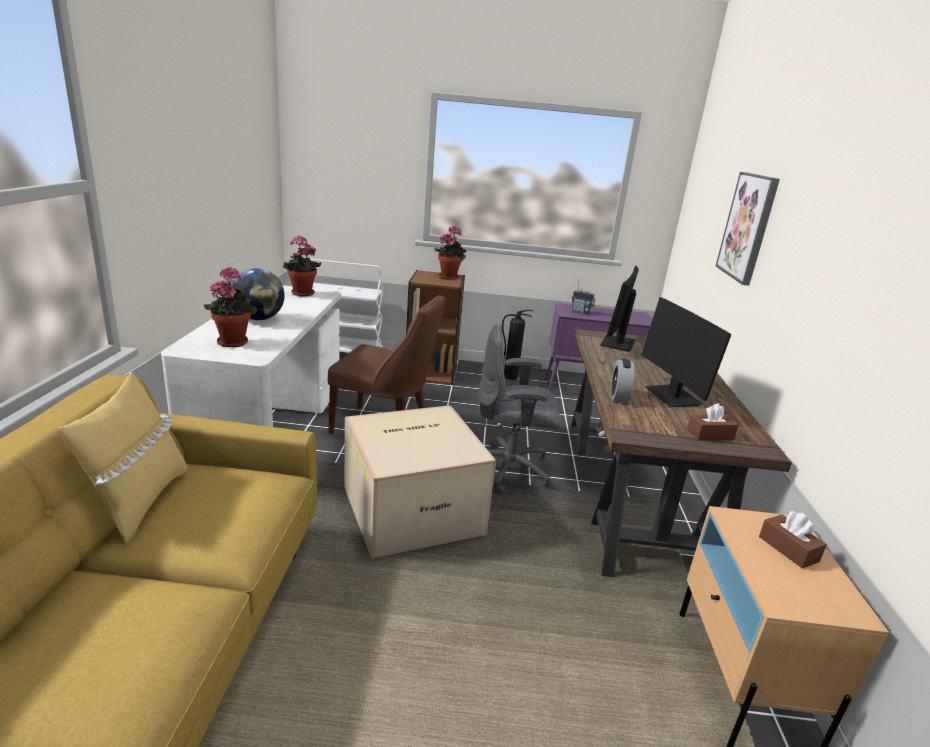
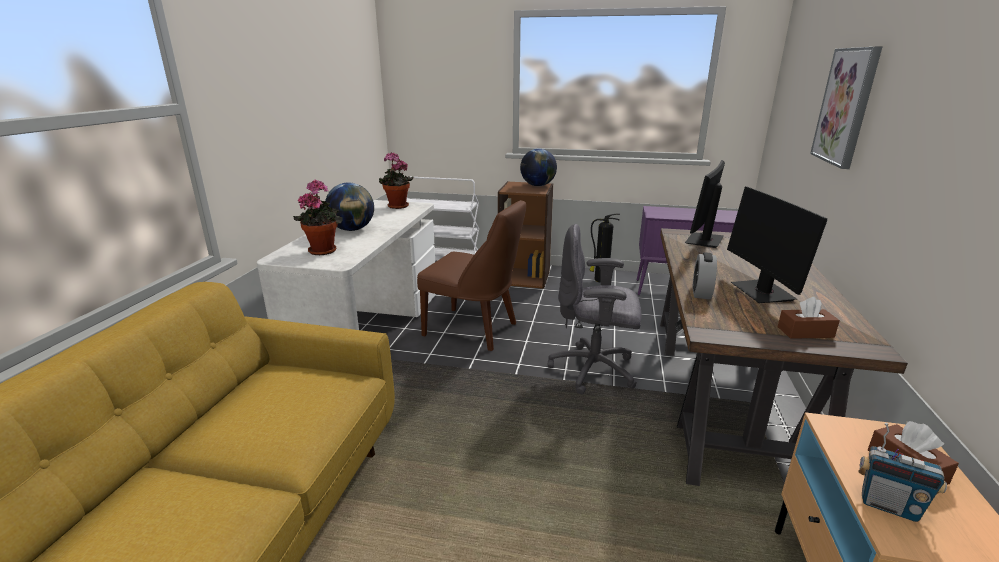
camera: 10 degrees right, 0 degrees up
(139, 502) = (218, 401): yellow pillow -> none
(413, 510) = (493, 410): cardboard box -> none
(449, 277) = (538, 185): potted plant -> globe
(580, 312) = (668, 213): radio -> radio (888, 505)

